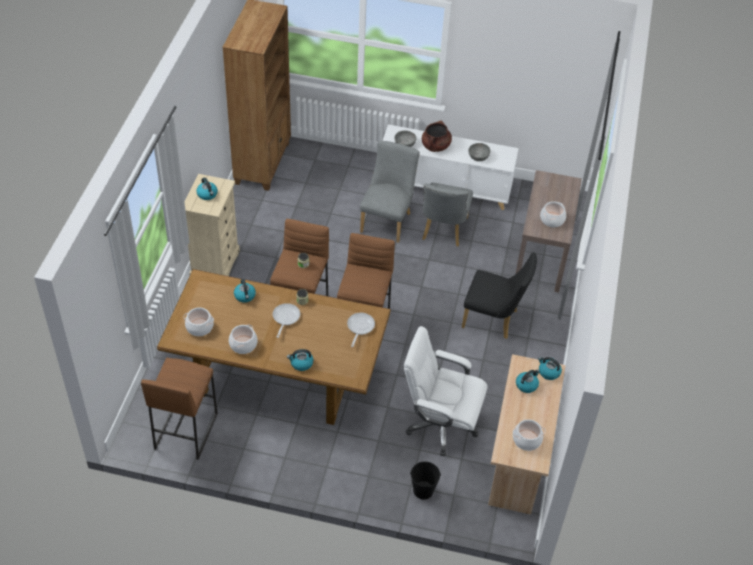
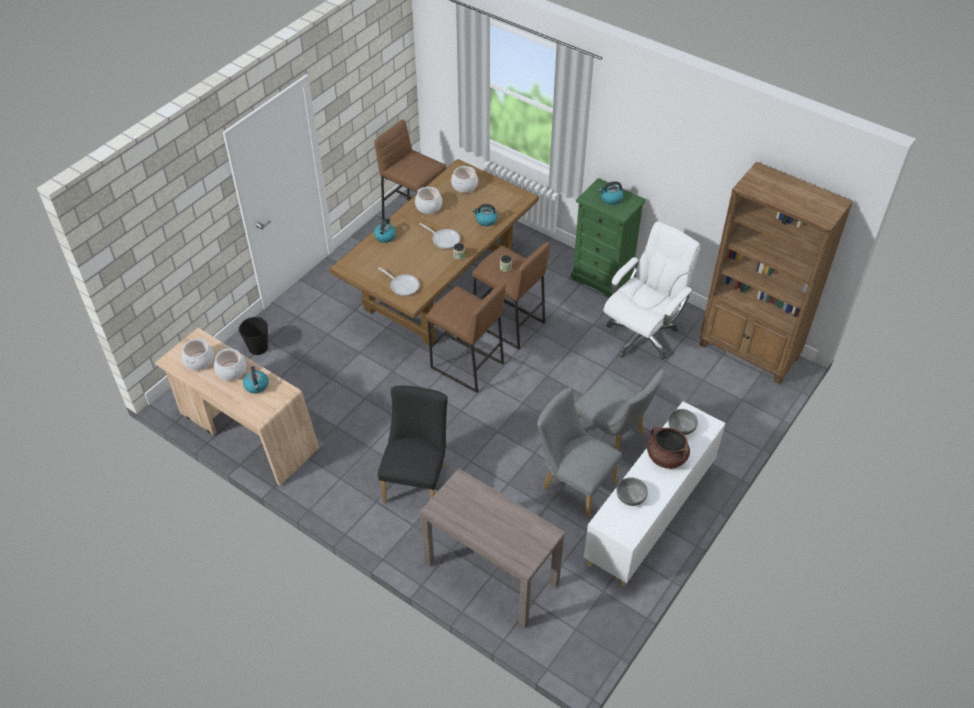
camera: 115 degrees right, 0 degrees up
(215, 264) = (602, 278): beige dresser -> green dresser
(440, 425) = (315, 384): white office chair -> white office chair (642, 335)
(494, 320) = (417, 479): black chair -> black chair turned 150 degrees clockwise
(548, 372) = (259, 410): kettle -> none
(552, 220) = (467, 509): cooking pot -> cooking pot (231, 371)

